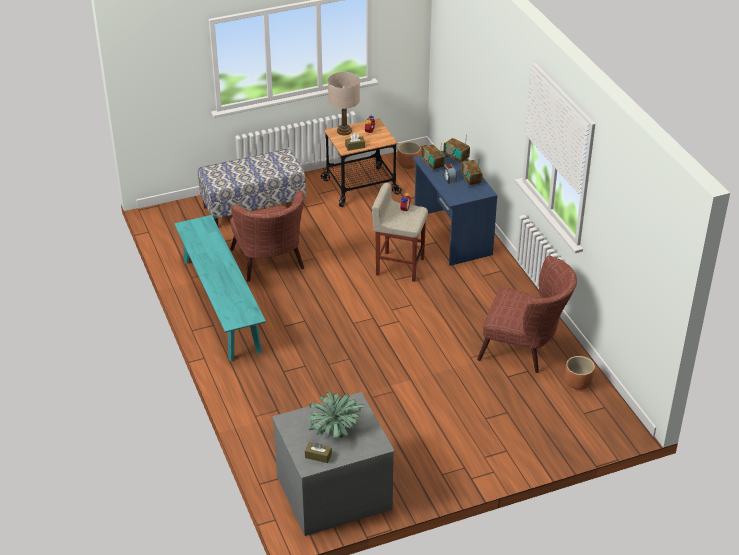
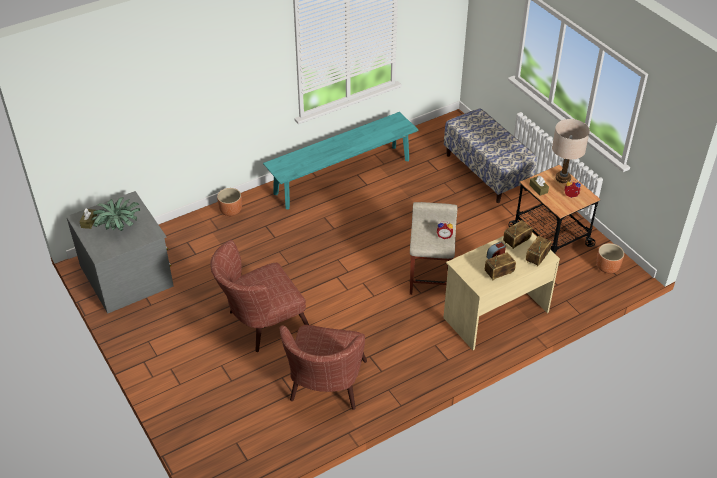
camera: 80 degrees right, 5 degrees up
(269, 264) = (406, 195): brown armchair -> brown armchair (261, 324)
(451, 235) = (495, 314): blue desk -> beige desk
(577, 383) = (280, 435): brown planter -> brown planter (230, 211)

